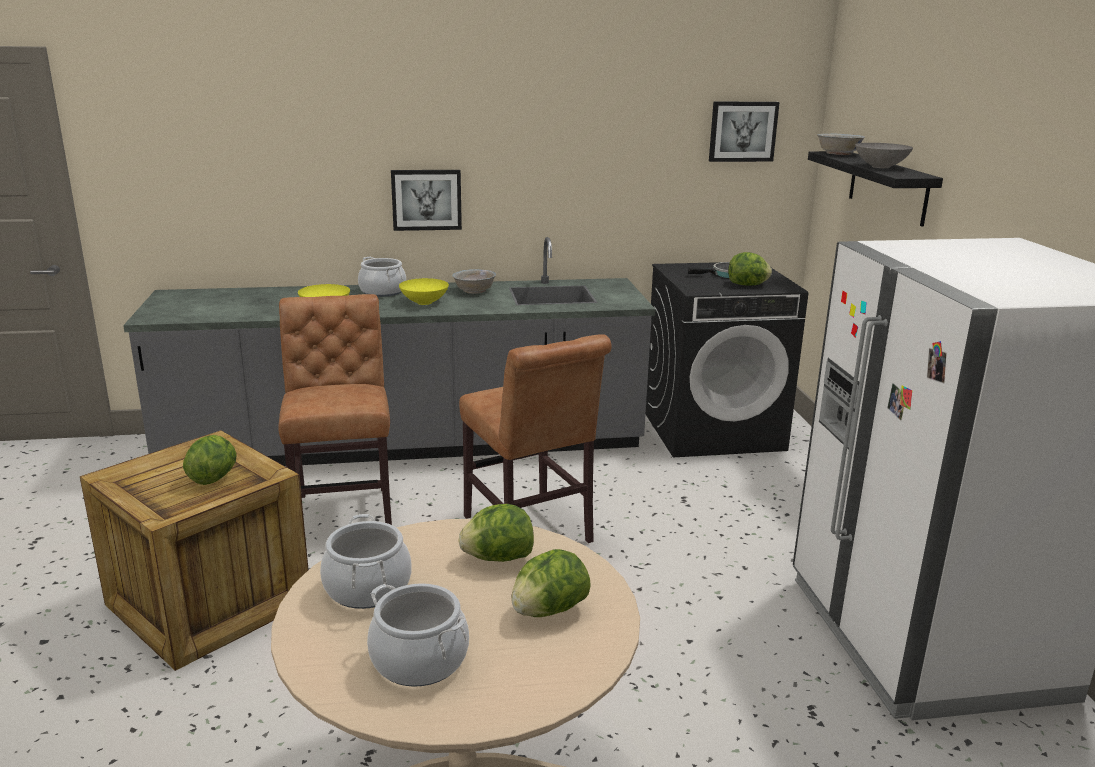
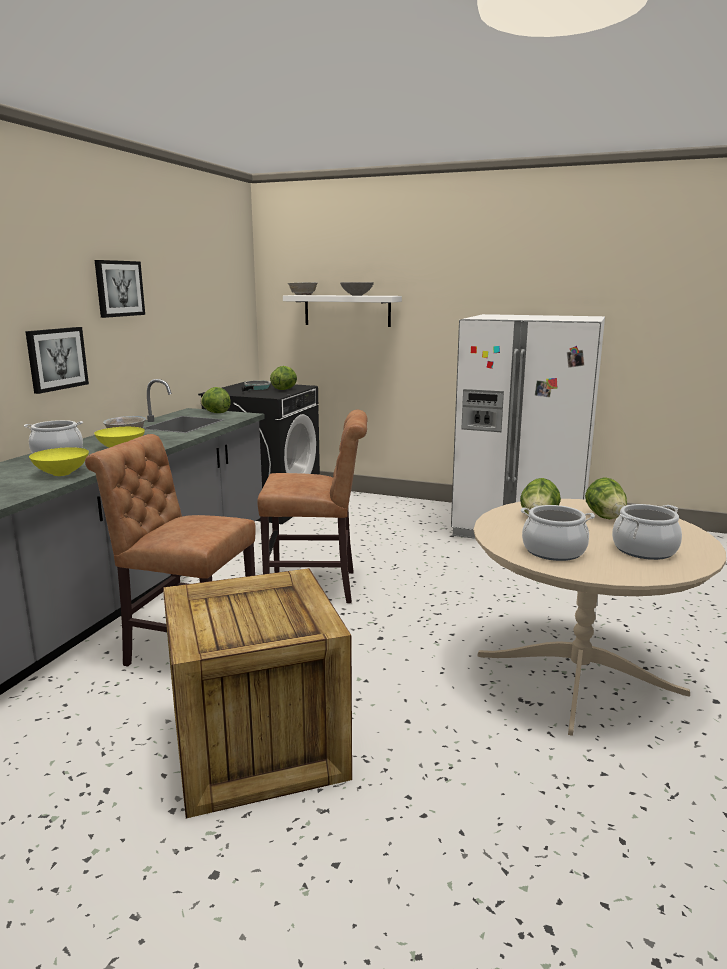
camera: 60 degrees left, 5 degrees down
(214, 478) = (258, 605): lettuce -> lettuce (216, 413)
(742, 131) = (225, 287): picture -> picture (119, 288)
(888, 187) = (347, 310): black shelf -> white shelf

